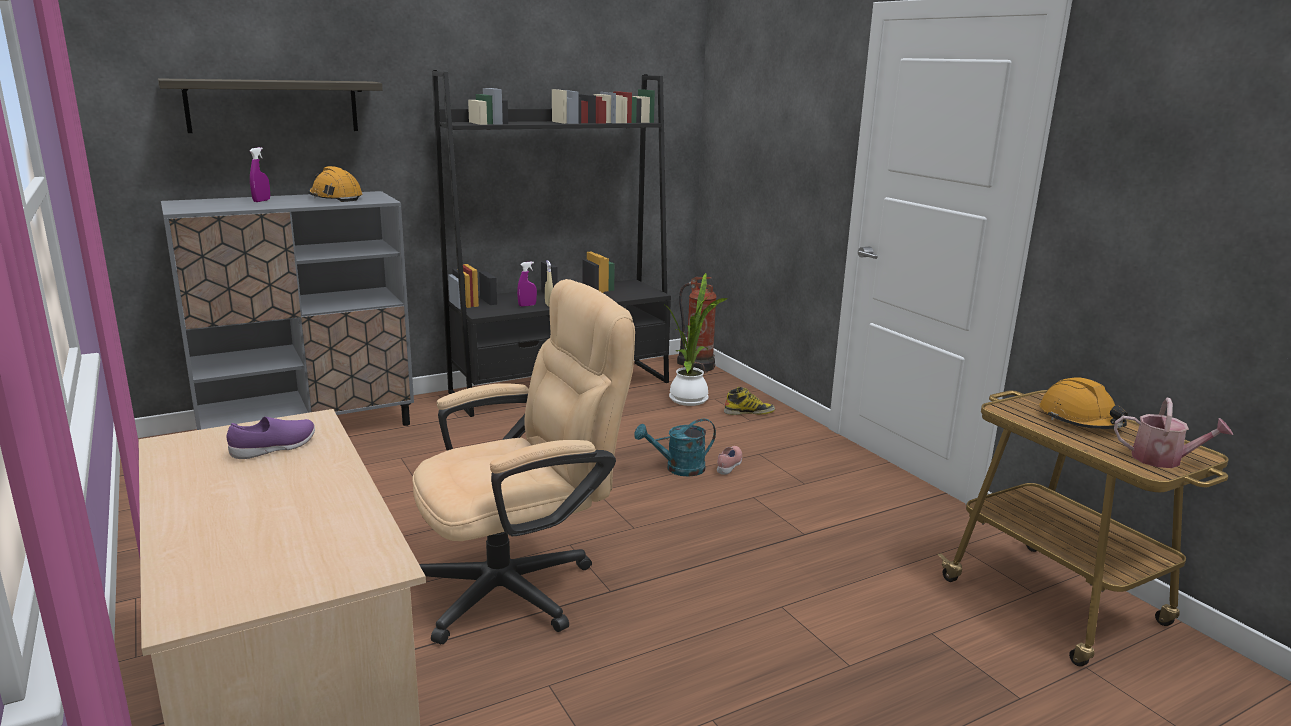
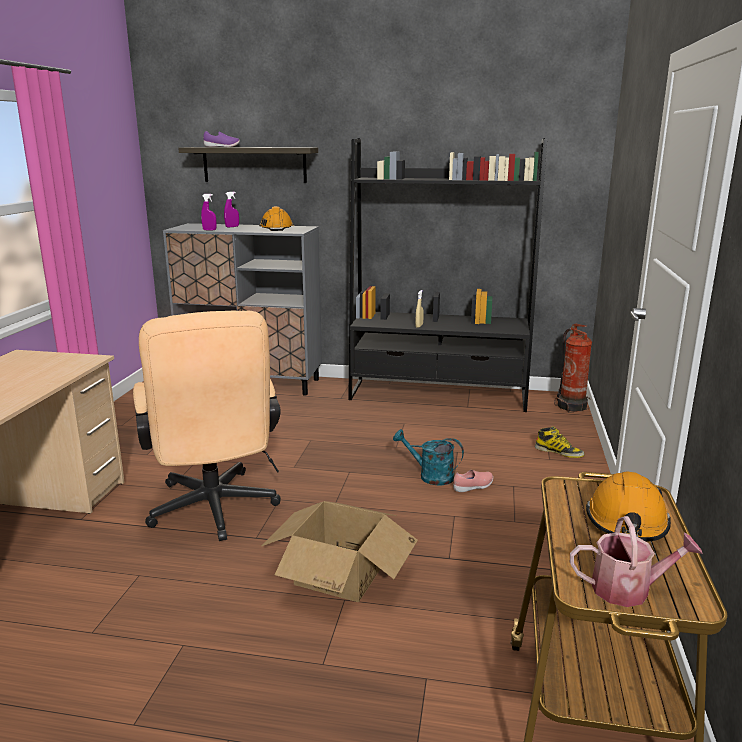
camera: 40 degrees right, 0 degrees up
(274, 449) = (45, 368): purple shoe -> purple shoe (222, 147)
(520, 586) = (214, 512): beige office chair -> beige office chair turned 60 degrees clockwise
(527, 305) = (403, 323): purple spray bottle -> purple spray bottle (209, 230)
(690, 398) = (525, 428): potted plant -> none
(742, 586) = (341, 573): none -> cardboard box
(1163, 460) = (628, 589): watering can -> watering can turned 60 degrees counterclockwise

